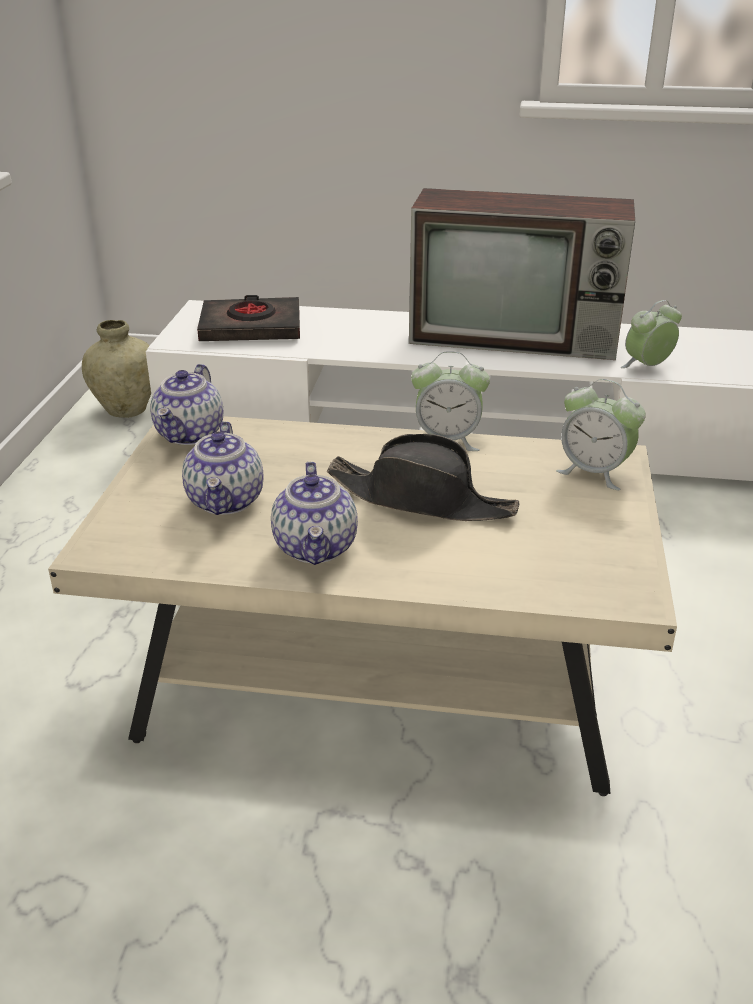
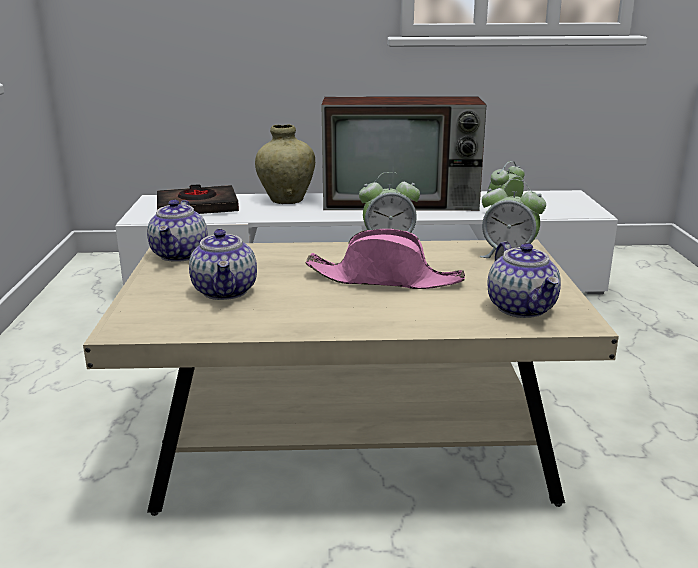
camera: 10 degrees left, 10 degrees down
(126, 409) = (94, 283): beige vase -> beige vase (286, 200)
(317, 548) = (313, 313): teapot -> teapot (522, 308)
(422, 499) = (385, 279): black hat -> pink hat

